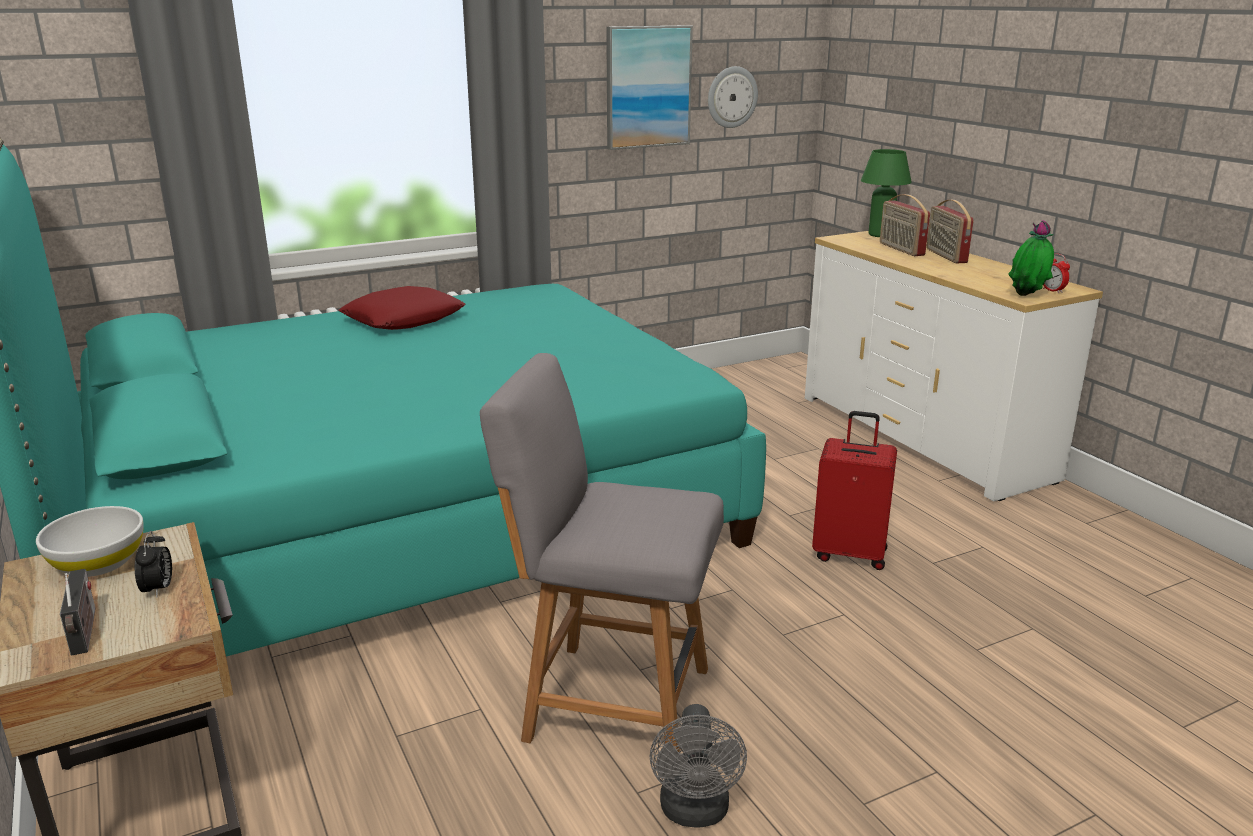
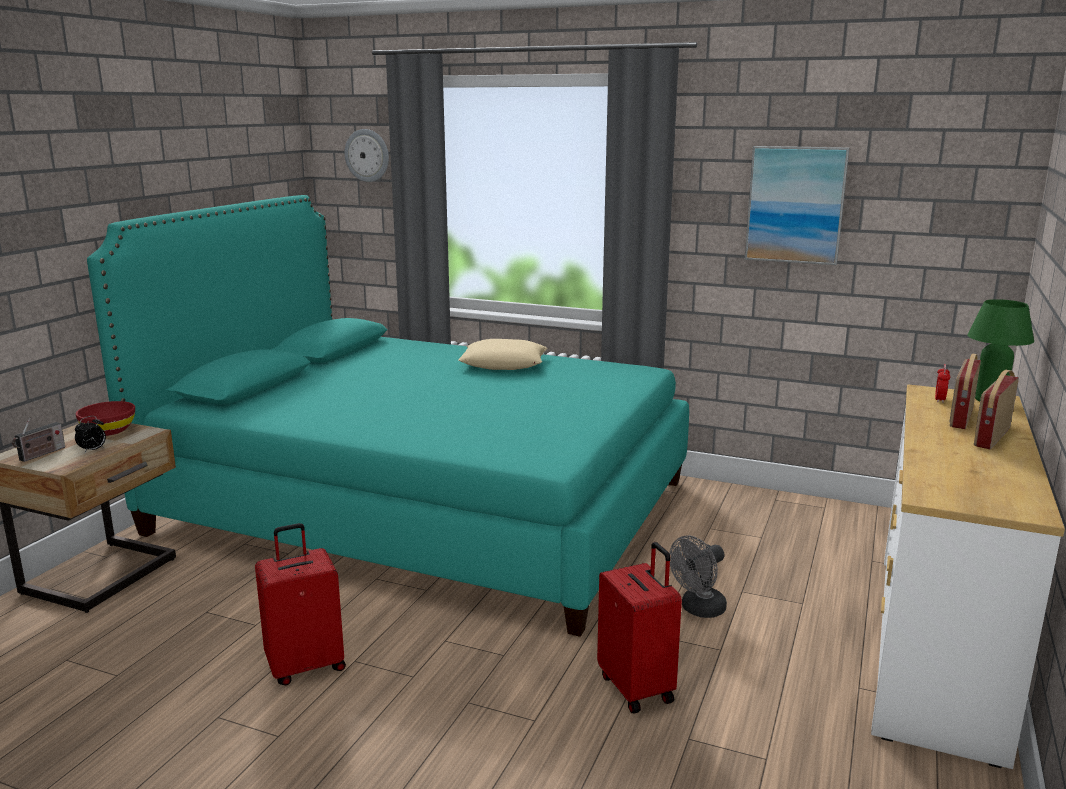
camera: 50 degrees right, 5 degrees down
(98, 563) = (108, 431): white bowl -> red bowl
(404, 319) = (504, 363): red pillow -> beige pillow
(610, 702) = (306, 665): grey chair -> red suitcase
(695, 813) = (214, 749): grey fan -> grey fan (698, 610)
(731, 97) = (900, 223): wall clock -> wall clock (367, 155)
(1026, 296) = (935, 497): potted plant -> none
(1052, 290) = (992, 504): alarm clock -> alarm clock (939, 400)

